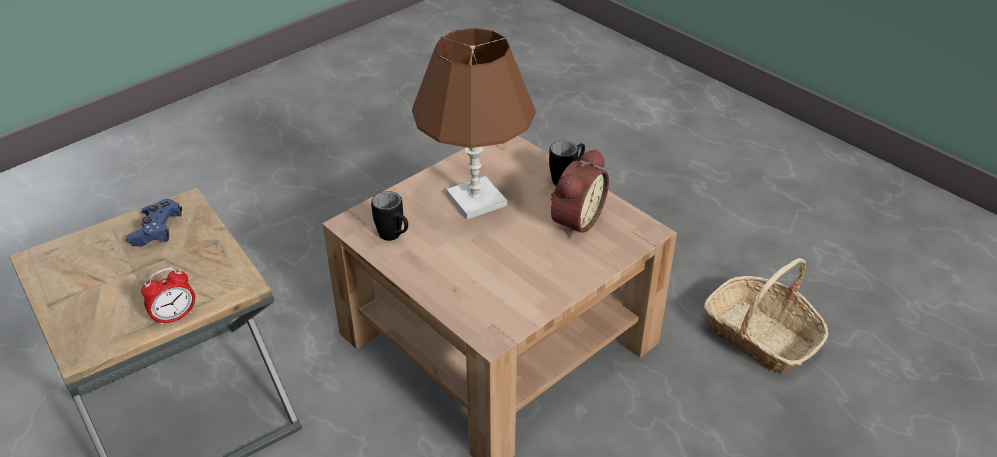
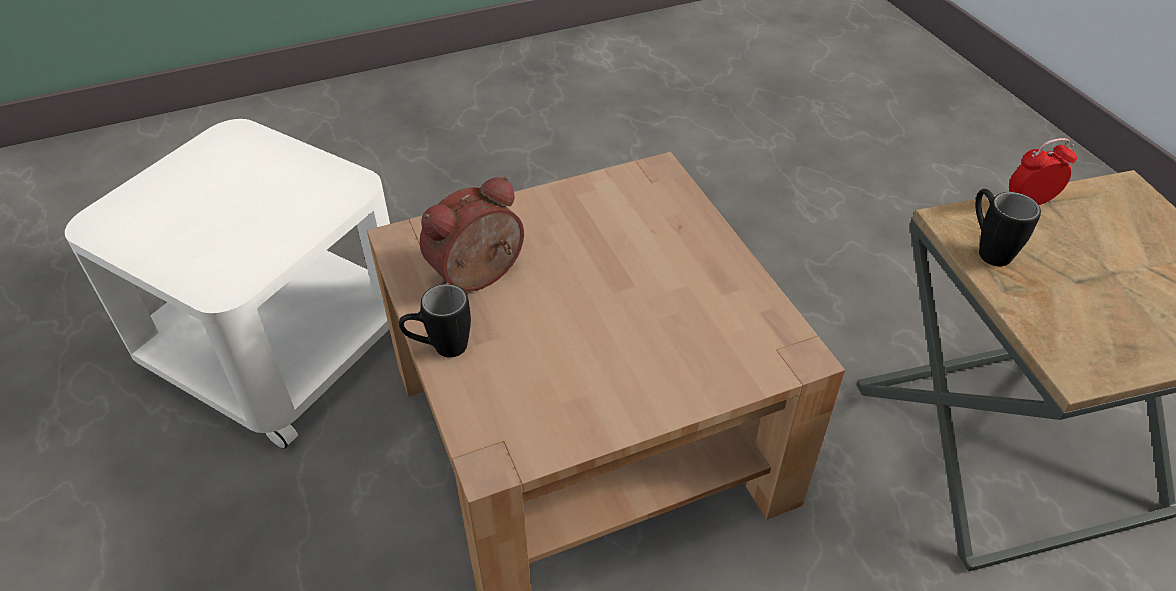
camera: 160 degrees left, 5 degrees up
(157, 231) = (1104, 328): blue game controller -> none
(394, 237) = (738, 315): black mug -> black mug (987, 248)
(475, 199) = (598, 347): brown table lamp -> none
(761, 336) = (278, 344): basket -> white side table

